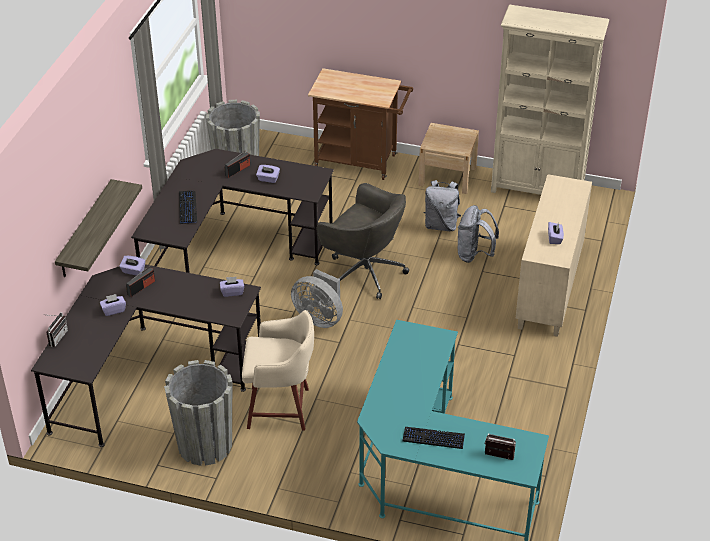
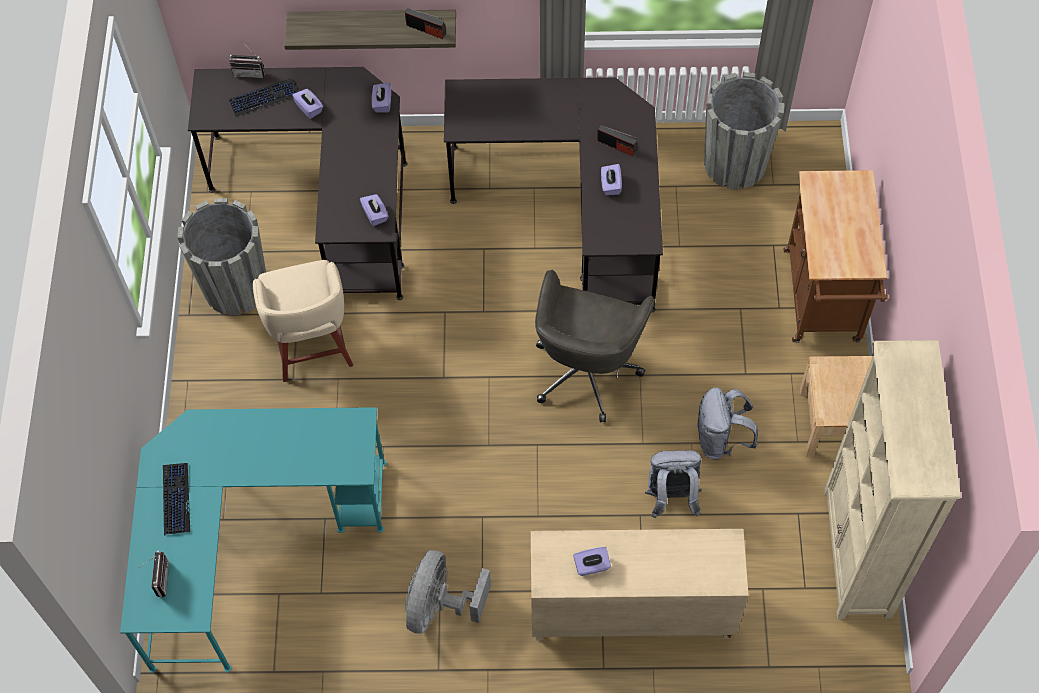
camera: 75 degrees right, 20 degrees up
(141, 288) = (355, 121): radio -> radio (426, 29)
(187, 208) = (519, 117): keyboard -> keyboard (263, 98)
(319, 318) = (481, 342): grey fan -> grey fan (440, 606)

